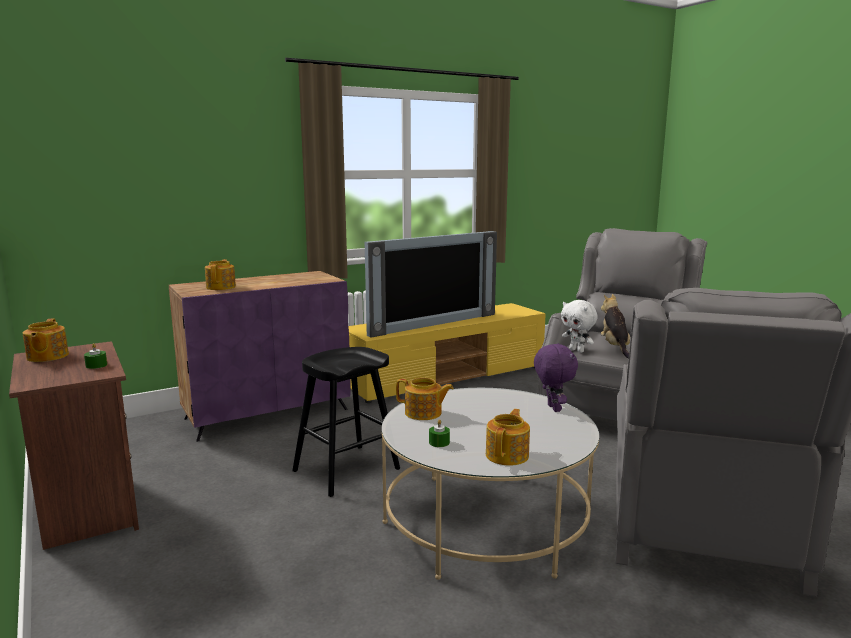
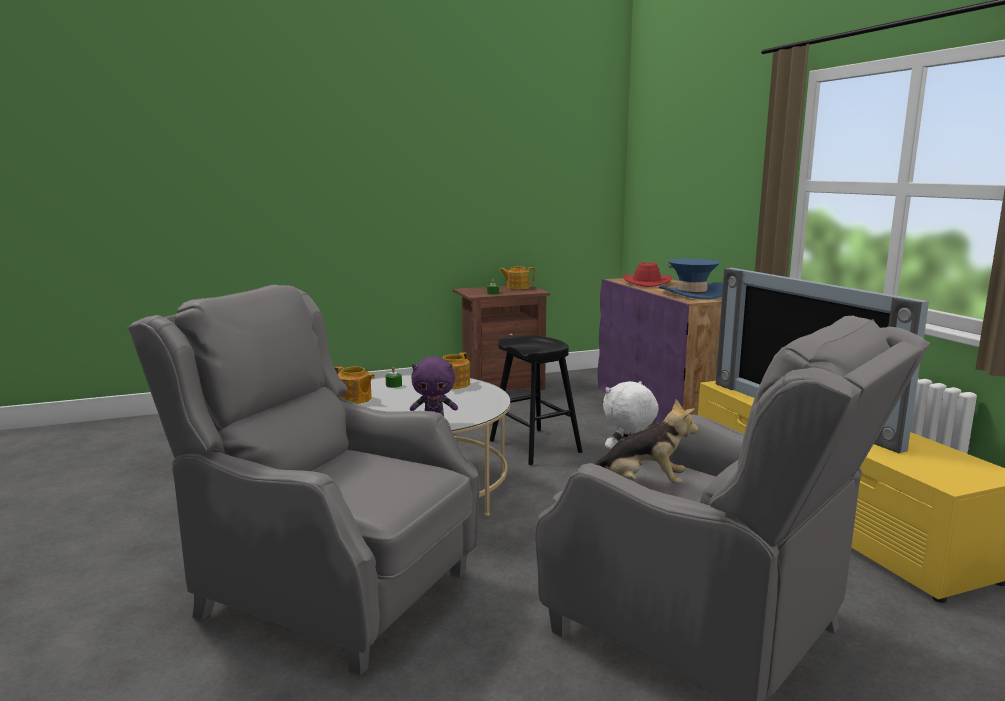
camera: 100 degrees right, 0 degrees up
(221, 287) = (646, 283): teapot -> red hat
(294, 279) = (691, 293): none -> blue hat

